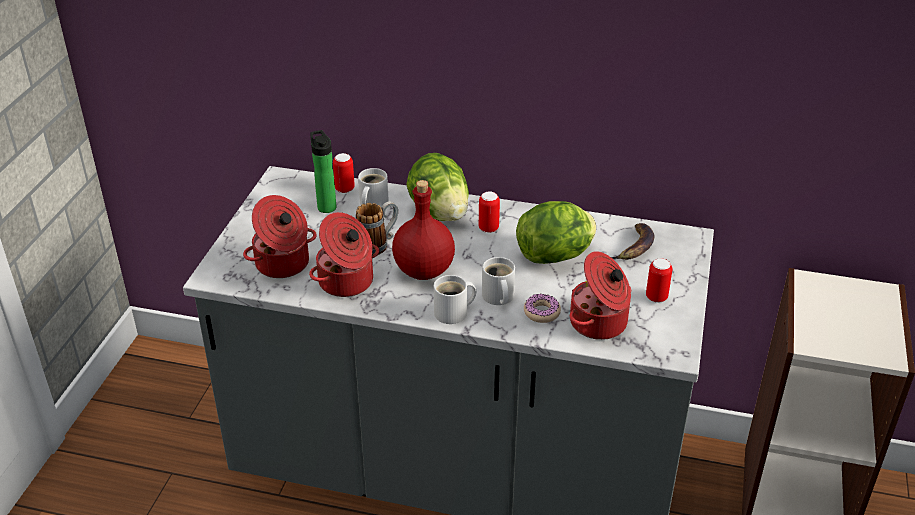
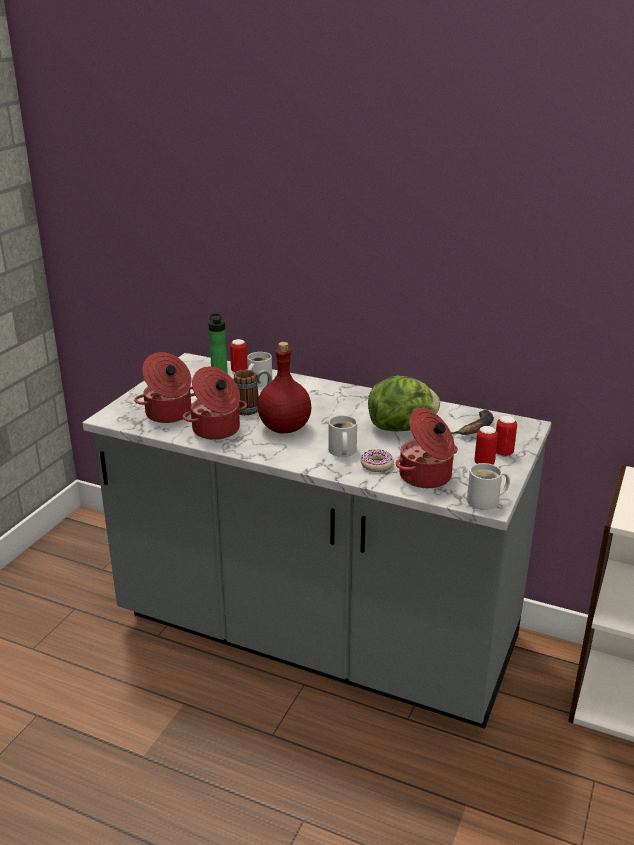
camera: 10 degrees right, 10 degrees down
(439, 212) = (312, 391): lettuce -> none
(454, 313) = (300, 458): white mug -> white mug (486, 501)
(488, 228) = (350, 405): can -> can (503, 453)

